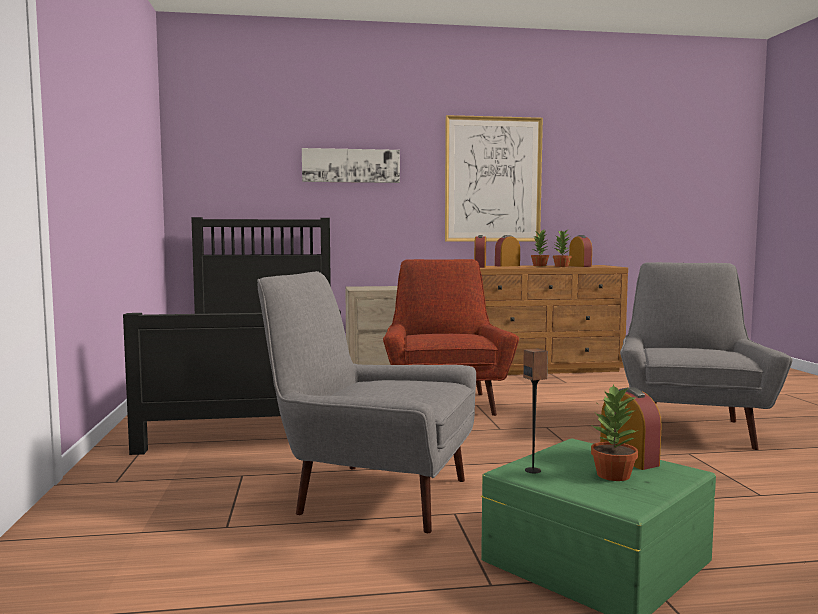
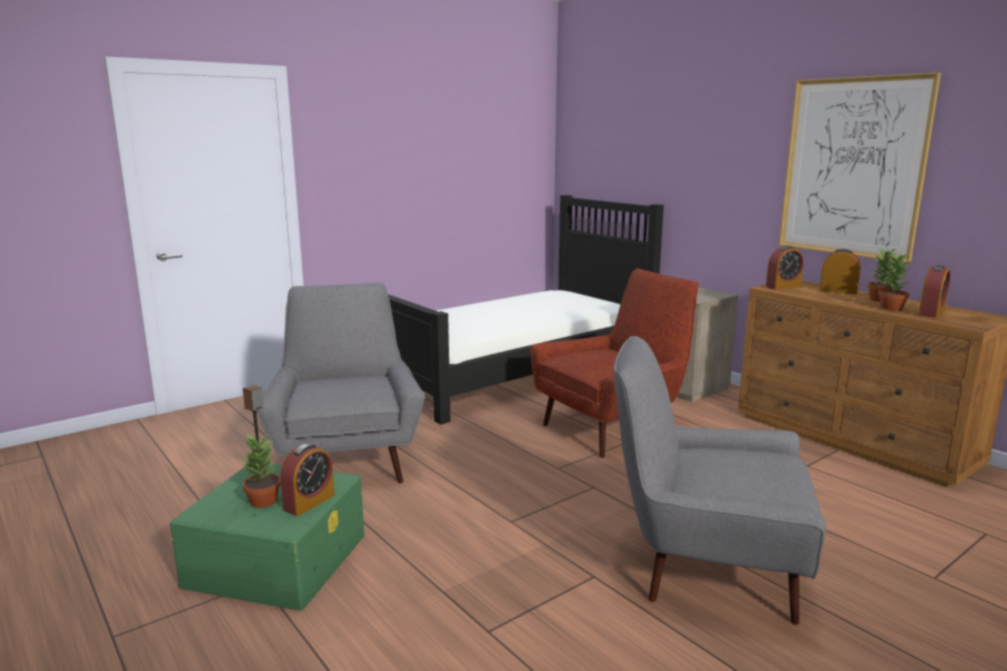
camera: 60 degrees right, 10 degrees up
(351, 165) = (691, 147): picture -> none
(689, 428) = (706, 568): grey armchair -> grey armchair turned 150 degrees counterclockwise

